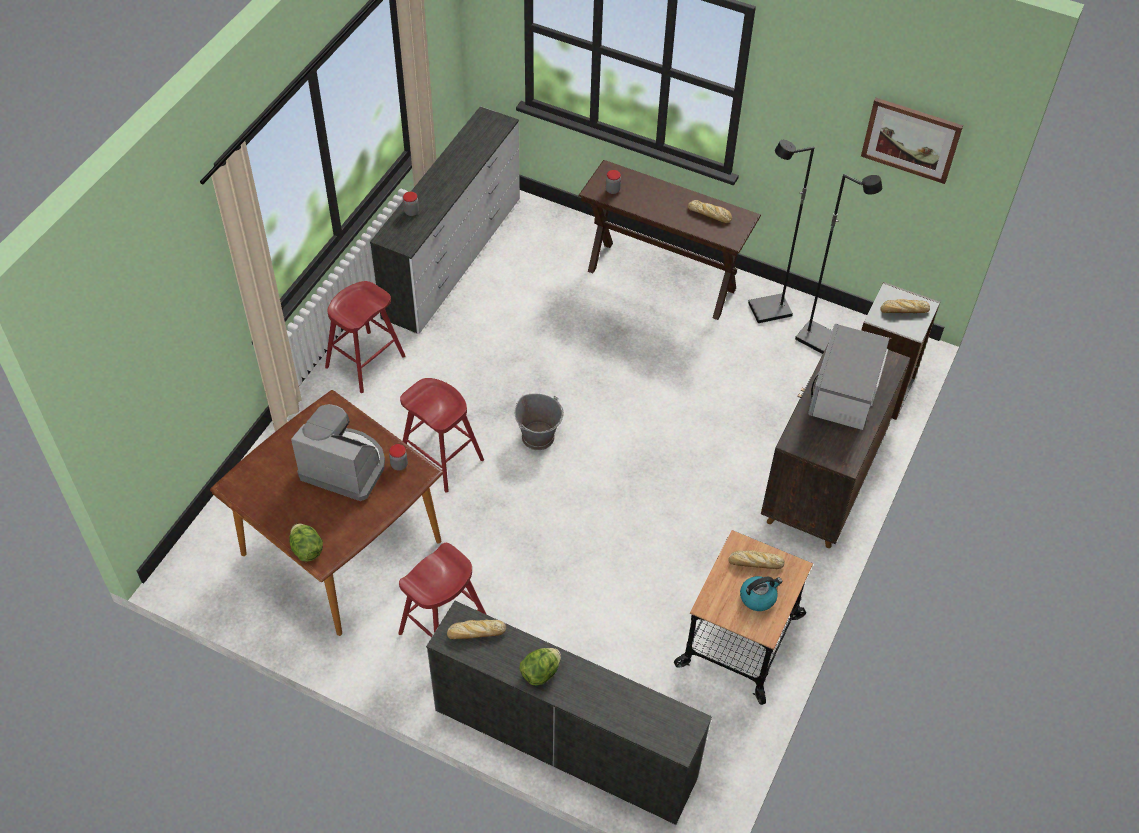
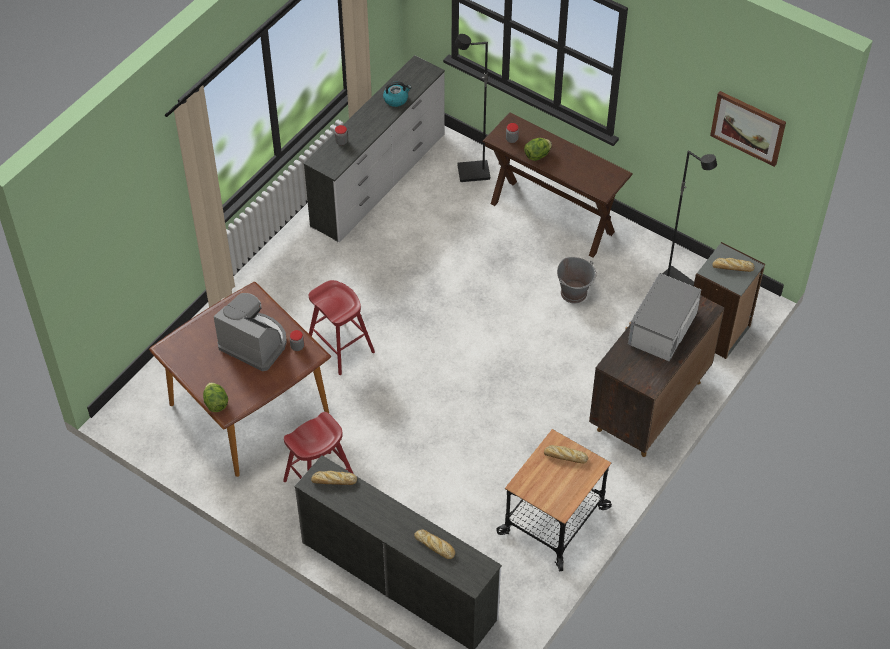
camera: 10 degrees right, 0 degrees up
(365, 362) = (291, 261): red stool -> none
(538, 437) = (423, 339): grey bucket -> grey bucket (574, 293)
(540, 673) = (377, 516): lettuce -> lettuce (537, 155)
(710, 214) = (589, 169): bread -> bread (435, 546)
(758, 597) = (561, 483): kettle -> kettle (396, 99)
(769, 311) = (639, 254): black floor lamp -> black floor lamp (473, 173)

